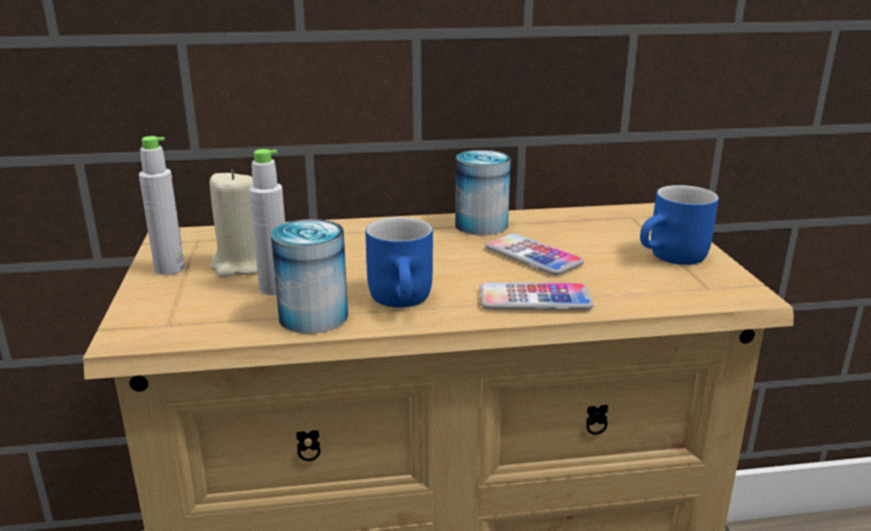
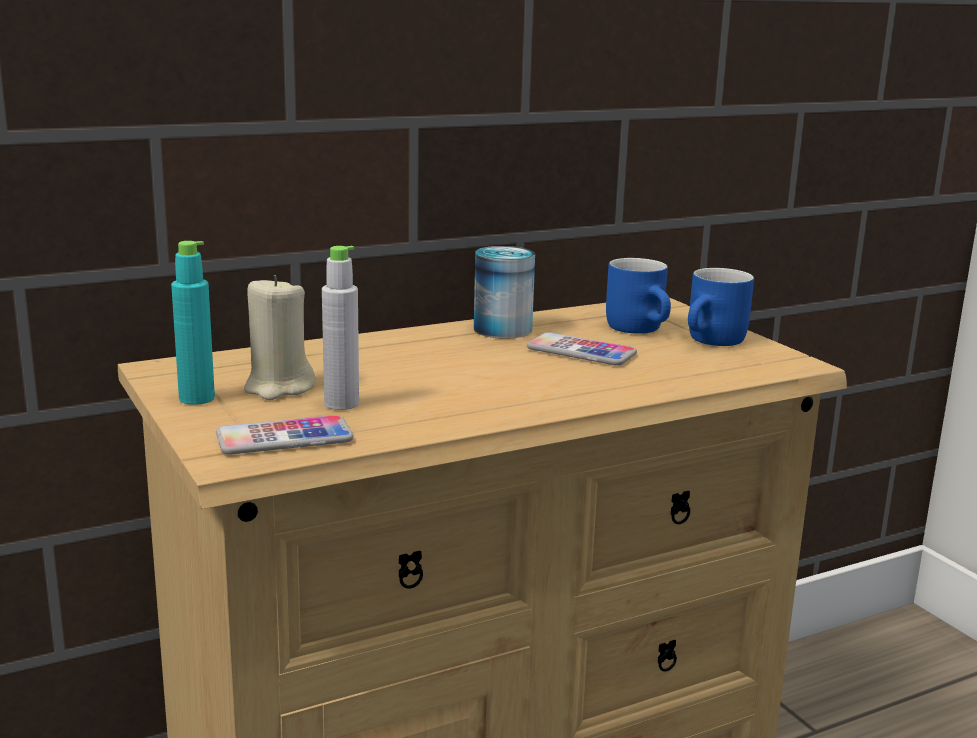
camera: 20 degrees left, 5 degrees down
(169, 269) = (197, 398): grey bottle -> turquoise bottle
(313, 317) = (411, 423): can -> none
(406, 300) = (491, 400): blue mug -> blue mug (642, 329)
(535, 299) = (616, 386): phone -> phone (284, 438)

